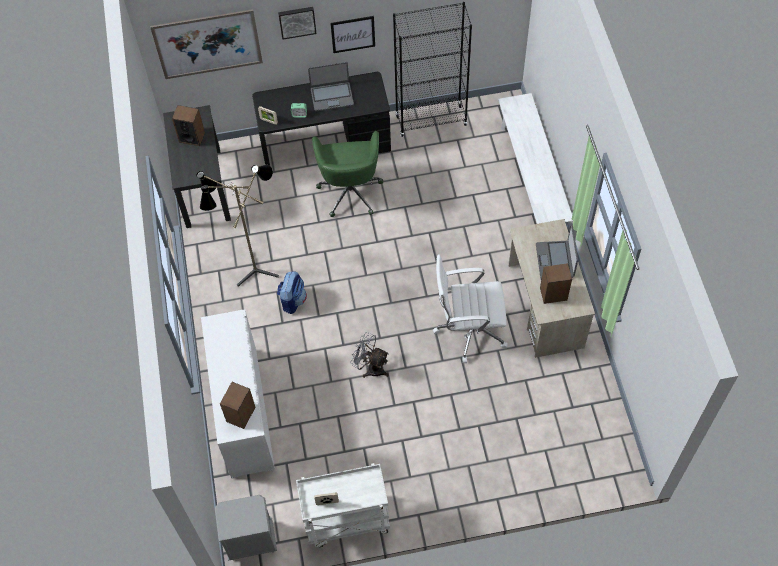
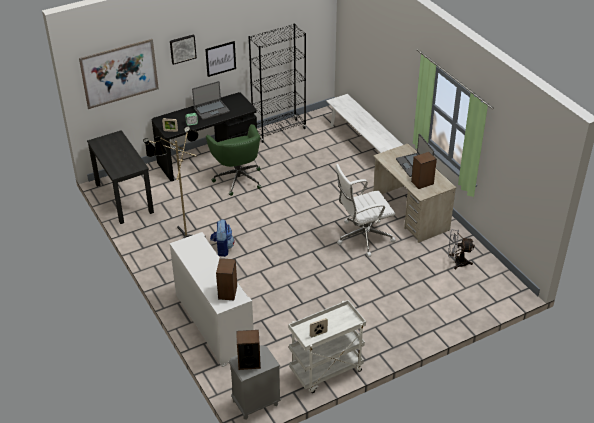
camera: 20 degrees left, 20 degrees down
(192, 137) = (115, 149): speaker -> speaker (249, 362)
(371, 367) = (301, 275): grey fan -> grey fan (457, 262)

